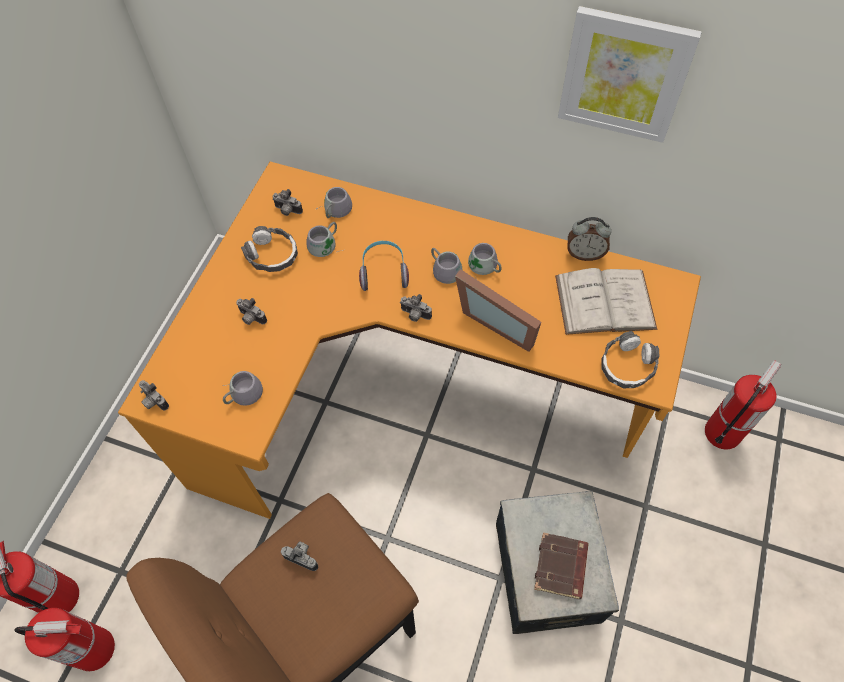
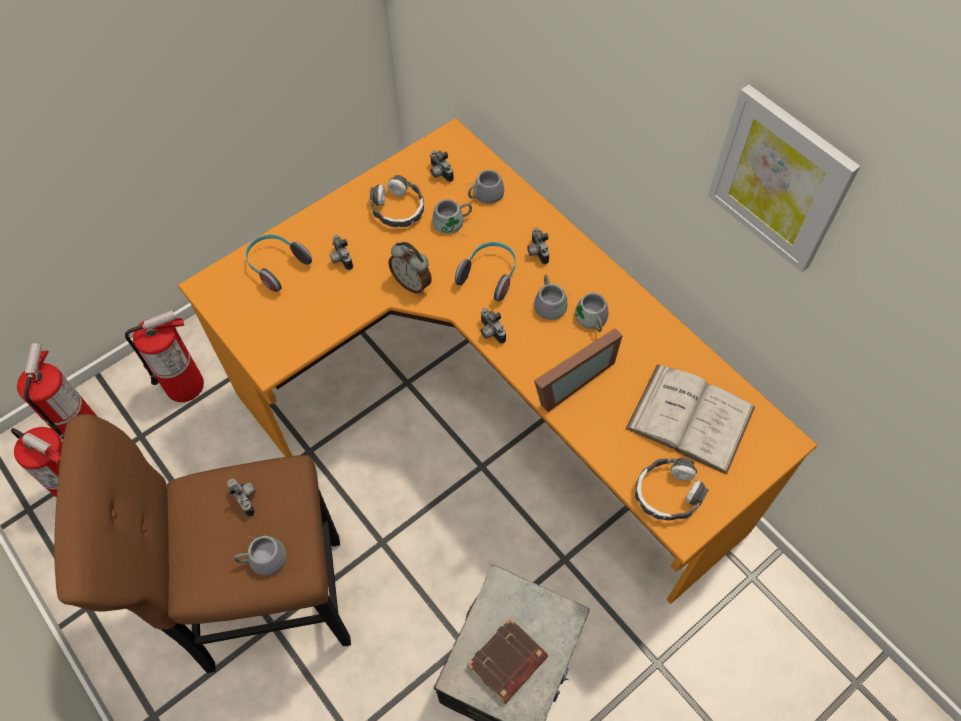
camera: 30 degrees right, 0 degrees up
(153, 401) = (211, 291): camera -> camera (536, 252)
(198, 351) = (276, 266): none -> headphones
(241, 392) = (287, 322): grey mug -> grey mug (262, 555)
(498, 320) = (568, 380): picture frame -> picture frame turned 105 degrees counterclockwise
(584, 254) = (704, 358): alarm clock -> alarm clock (412, 283)
(722, 432) = (795, 638): fire extinguisher -> fire extinguisher (185, 385)

